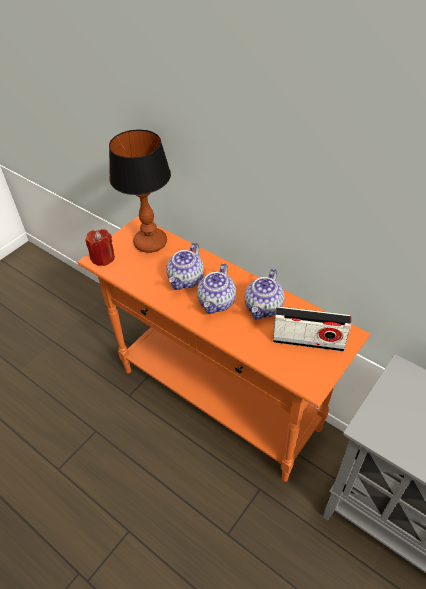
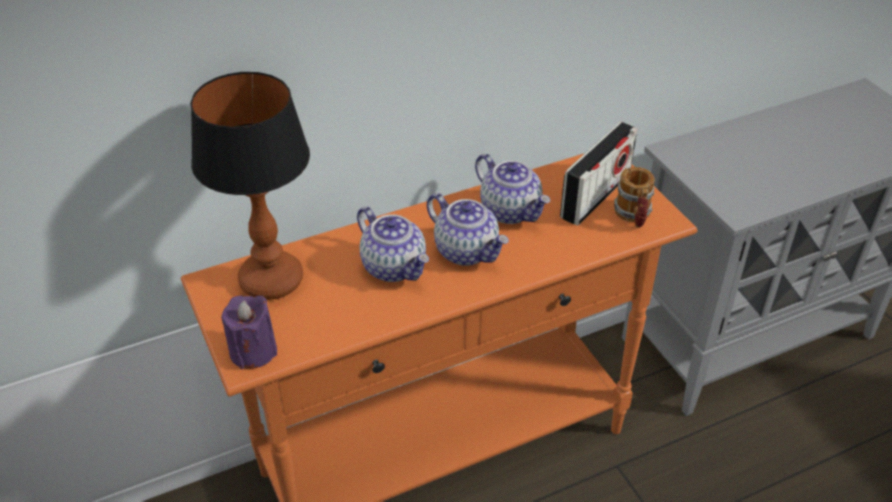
camera: 65 degrees left, 5 degrees down
(103, 258) = (253, 351): red candle -> purple candle
(303, 367) = (633, 216): none -> mug

